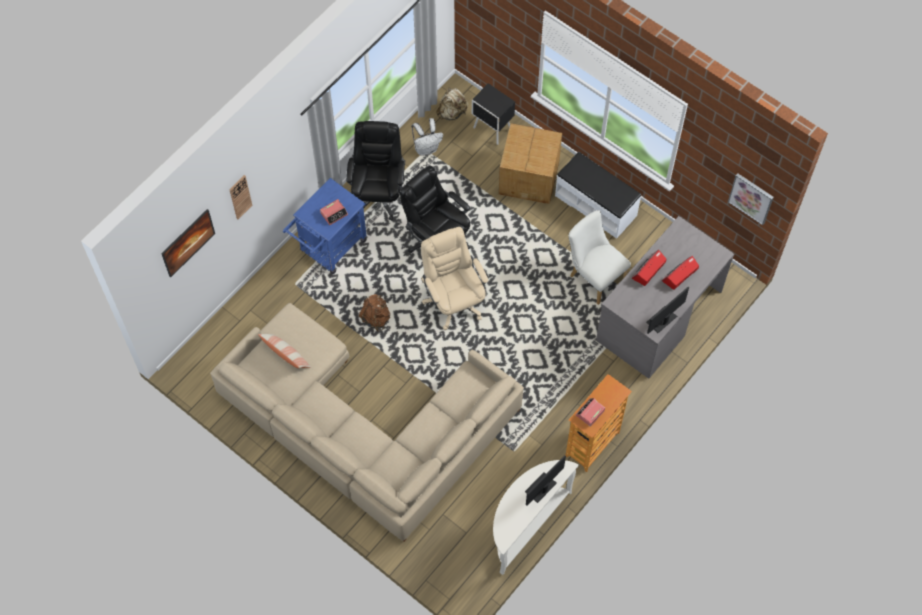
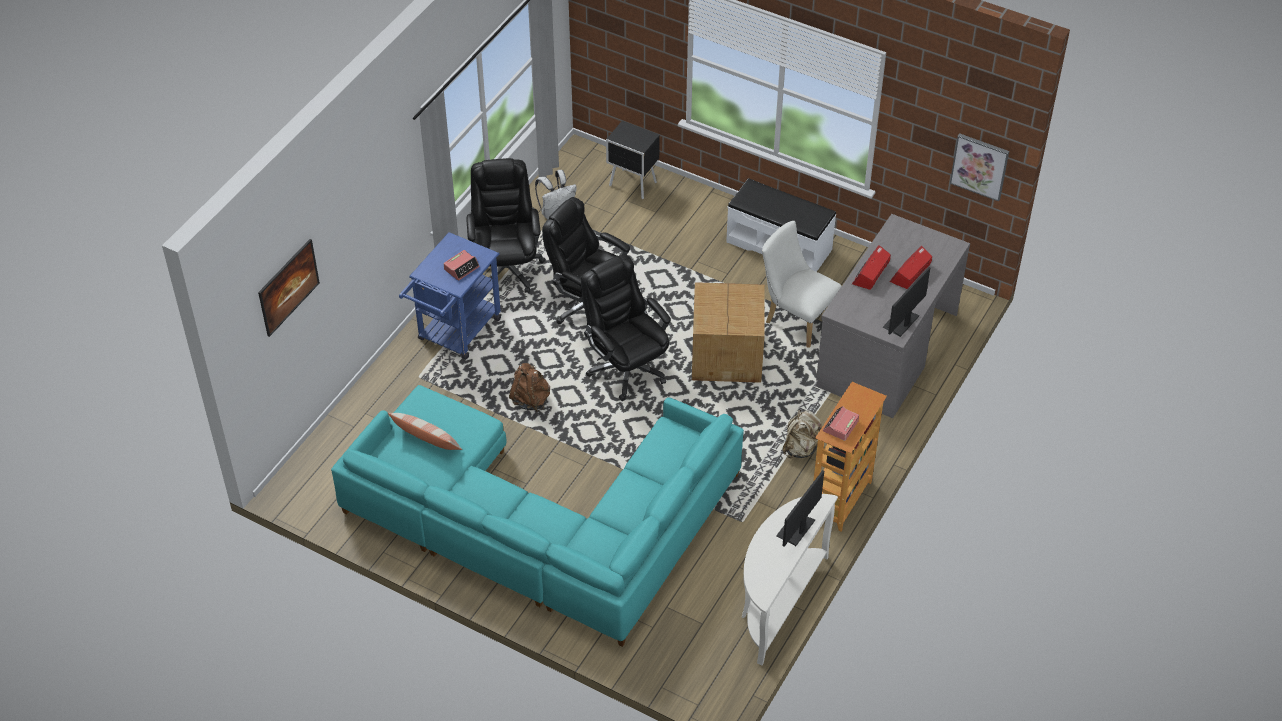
camera: 10 degrees left, 15 degrees down
(240, 197) = (346, 234): wall clock -> none
(363, 428) = (540, 523): beige sofa -> turquoise sofa
(452, 112) = (579, 173): beige backpack -> beige backpack (801, 448)
(453, 300) = (626, 368): beige office chair -> black office chair
(530, 176) = (690, 226): cardboard box -> cardboard box (728, 355)

